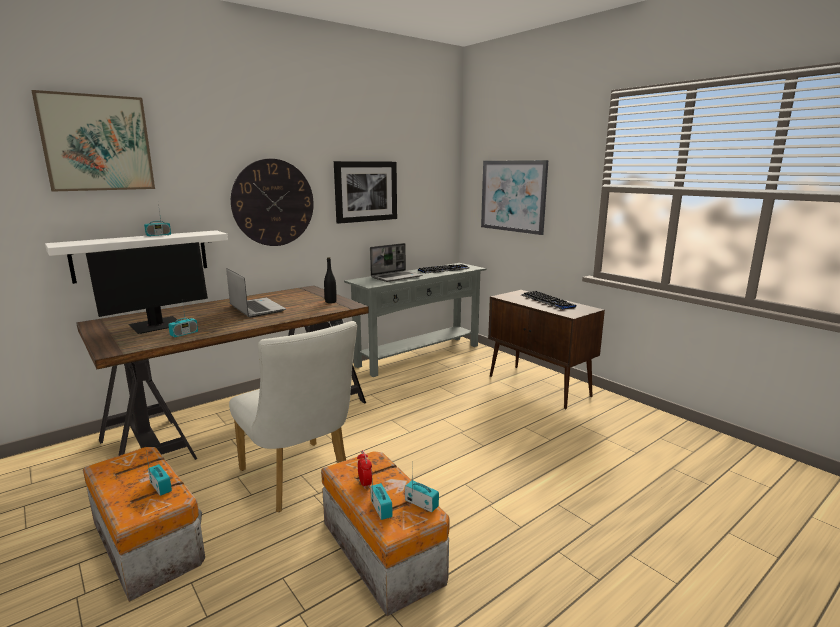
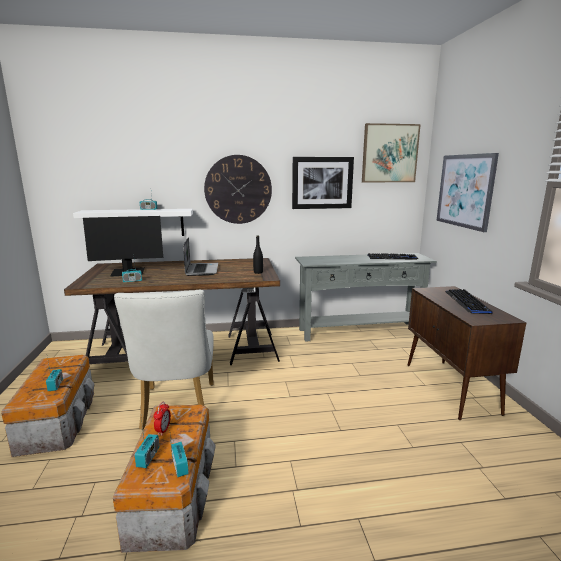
camera: 30 degrees right, 0 degrees up
(97, 143) = (115, 144): picture -> picture (389, 153)
(396, 277) = (340, 259): laptop -> none

